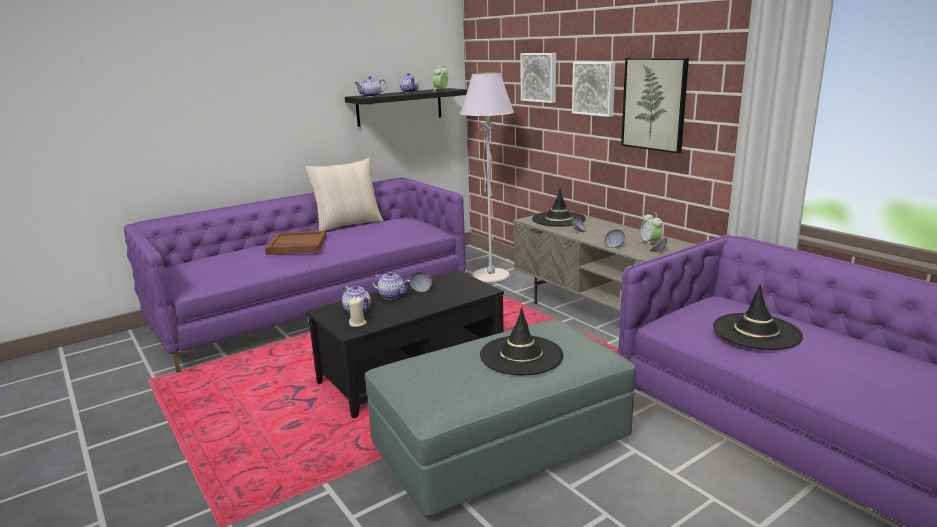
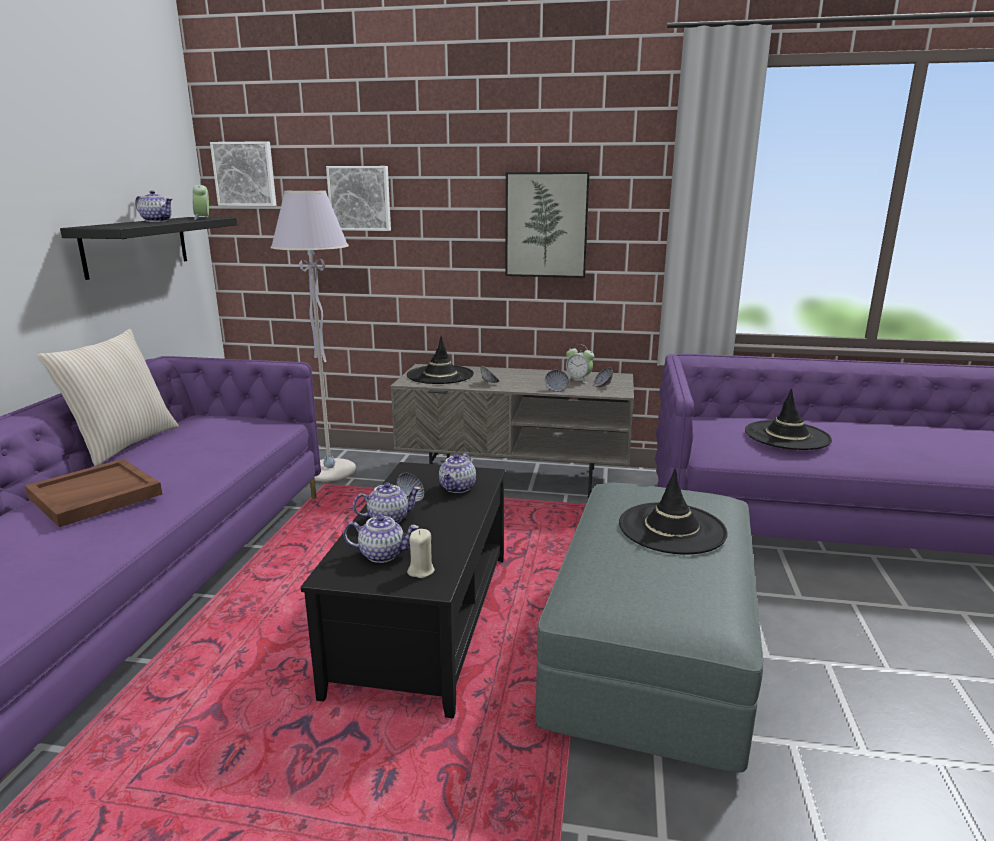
camera: 45 degrees left, 0 degrees up
(371, 96) = (120, 226): teapot -> teapot (458, 488)
(595, 88) = (456, 210): picture -> picture (245, 174)

